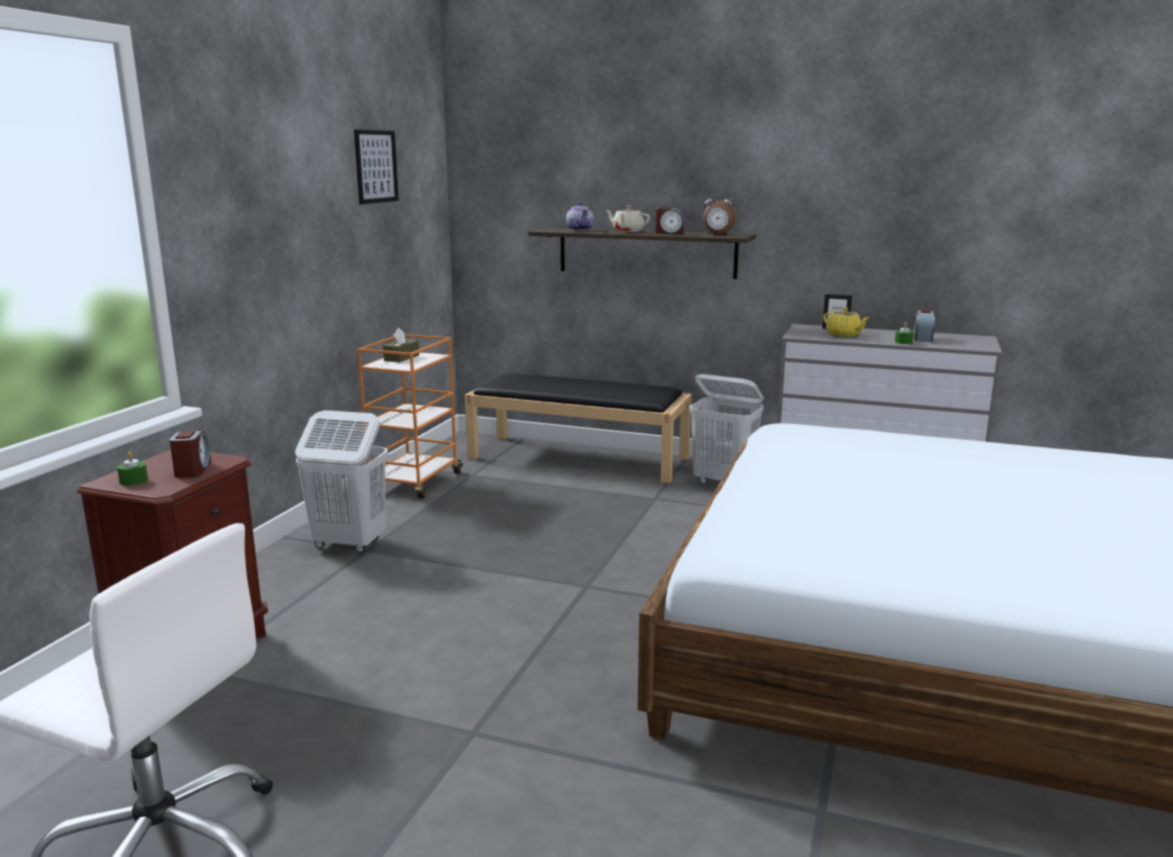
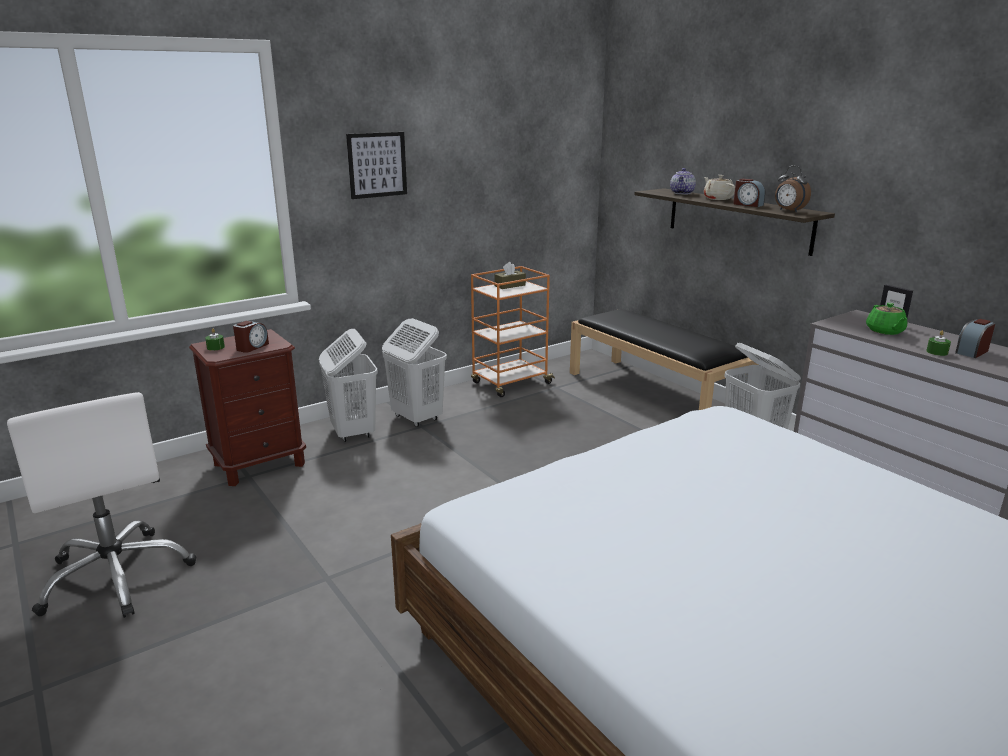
camera: 35 degrees right, 5 degrees up
(283, 580) = (353, 432): none -> white laundry basket
(376, 166) = (512, 131): picture -> picture (377, 165)
(844, 335) = (885, 331): yellow teapot -> green teapot

